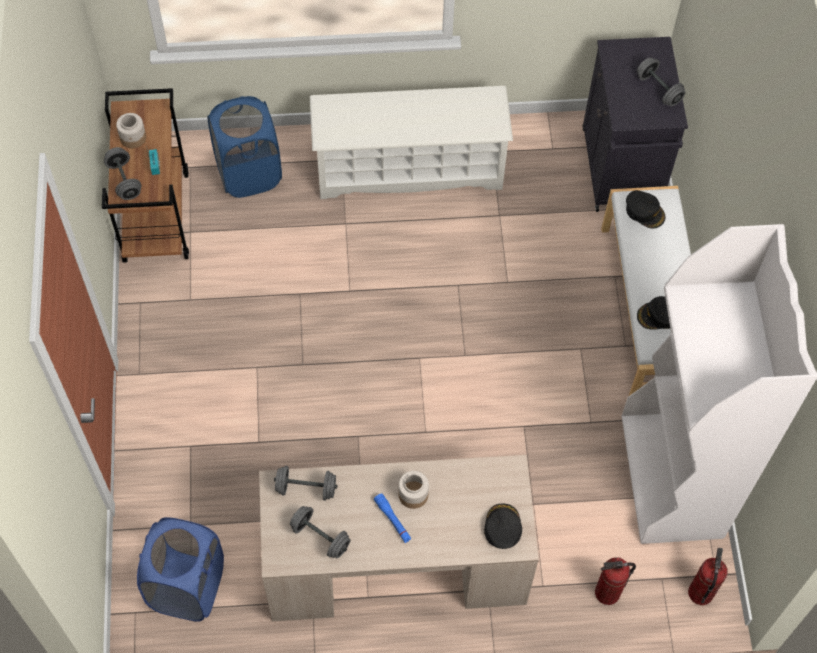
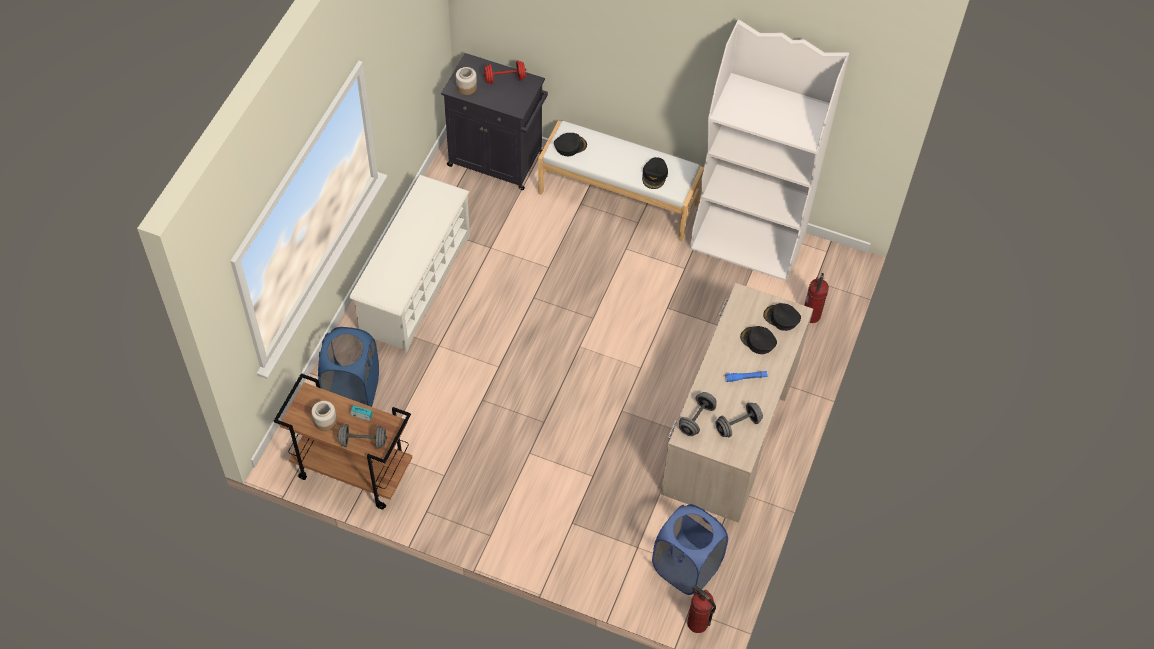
camera: 65 degrees left, 5 degrees down
(413, 494) = (732, 358): jar -> jar (466, 87)
(453, 513) = (758, 341): none -> black cap
(658, 89) = (505, 79): grey dumbbell -> red dumbbell
(700, 592) = (835, 265): fire extinguisher -> fire extinguisher (697, 623)

